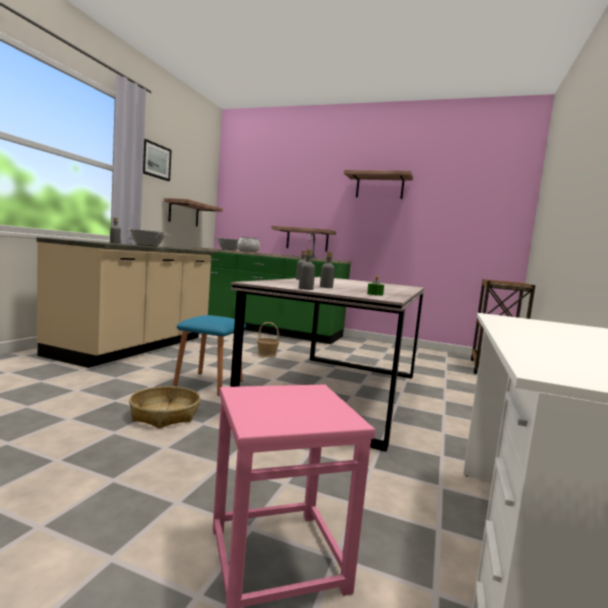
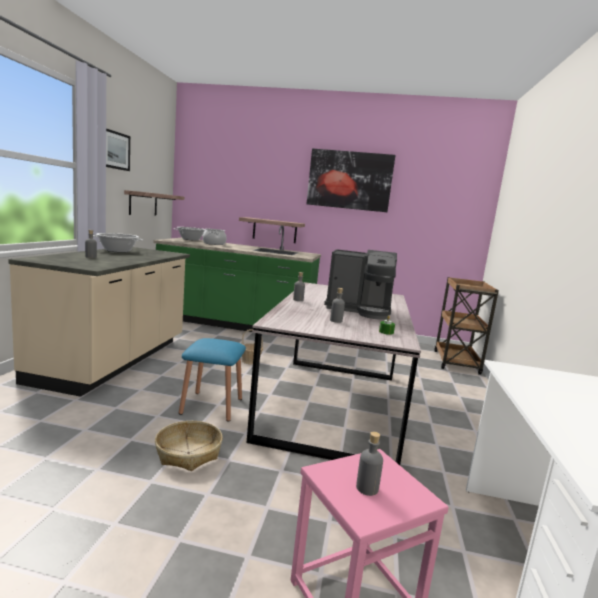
camera: 10 degrees left, 5 degrees up
(305, 289) = (326, 331): grey bottle -> grey bottle (367, 488)
(361, 287) = (359, 310): none -> coffee machine
(379, 187) = (349, 180): shelf -> picture

